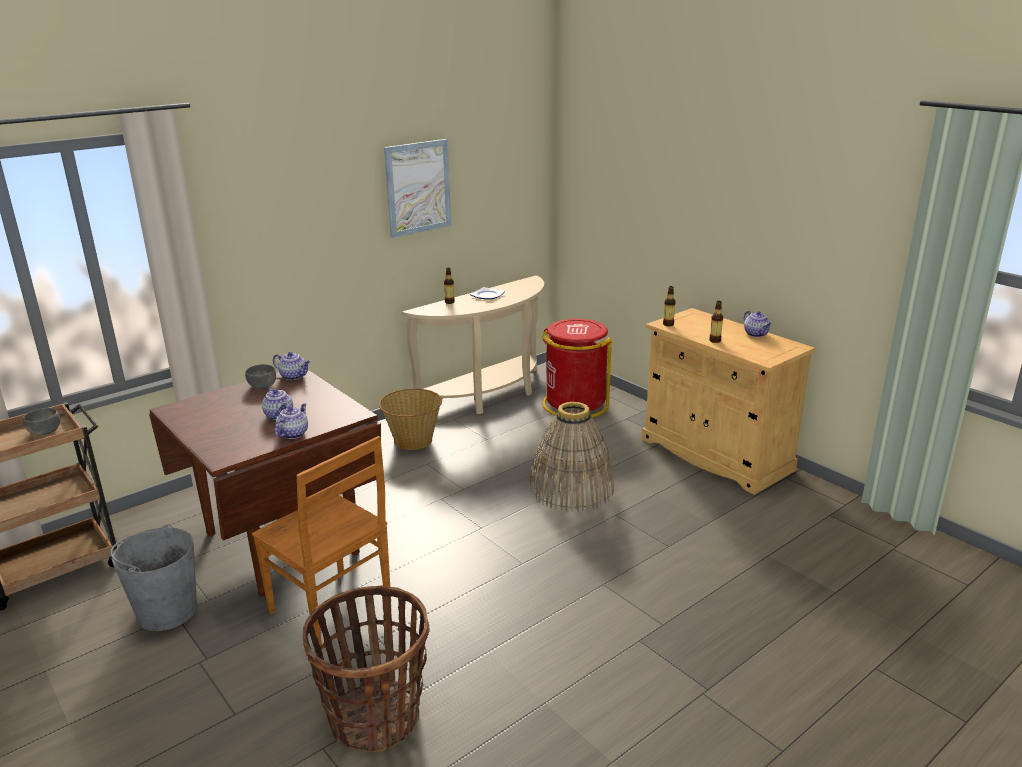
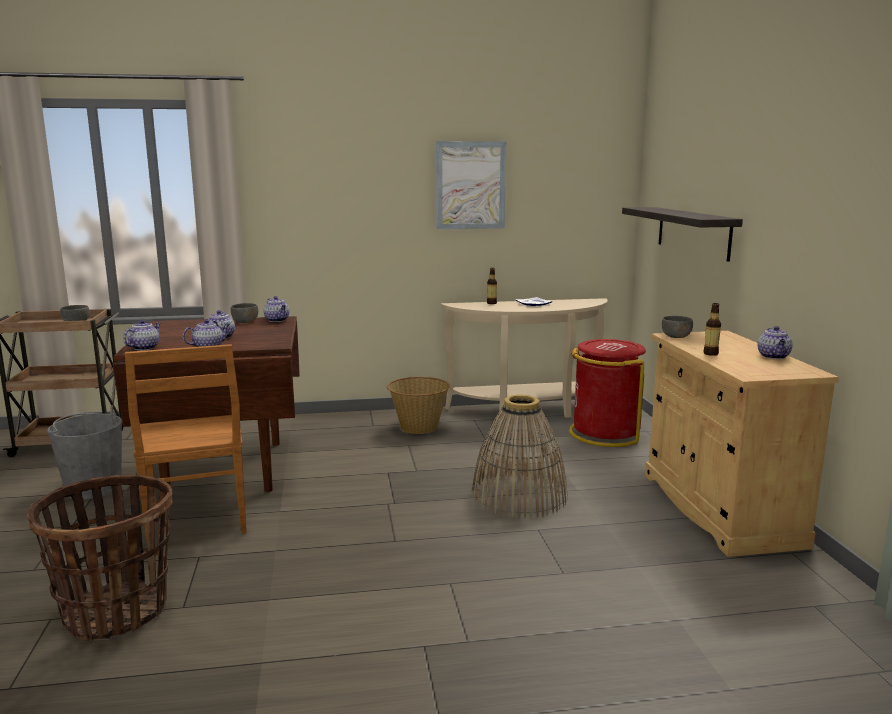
camera: 30 degrees right, 10 degrees down
(226, 452) = (144, 348): none -> teapot
(636, 219) = (693, 232): none -> shelf
(668, 324) = (676, 336): bottle -> grey bowl

